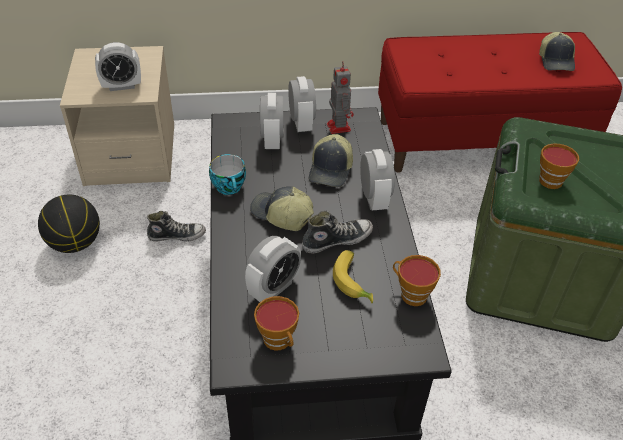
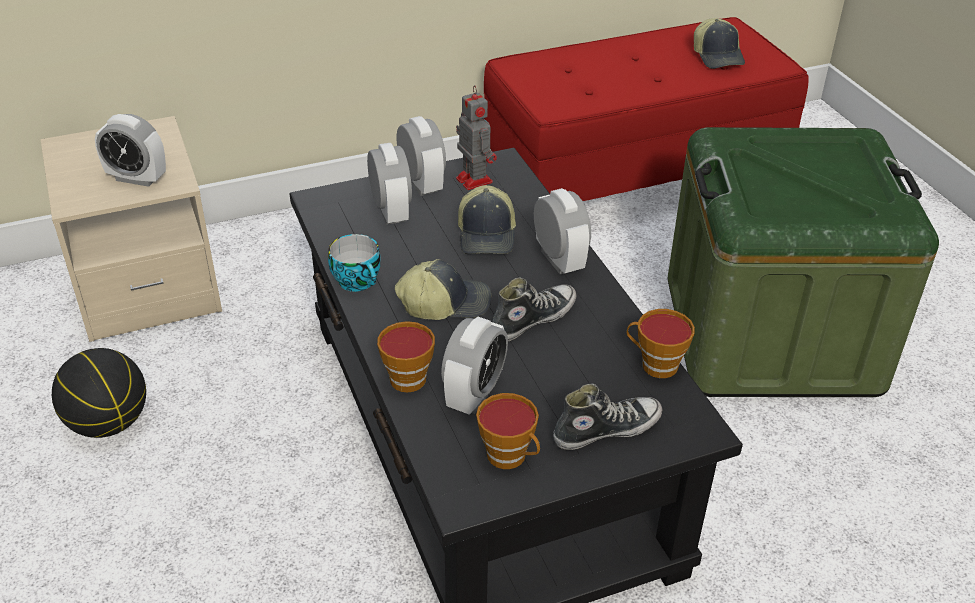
camera: 15 degrees left, 5 degrees down
(122, 86) = (137, 178): alarm clock -> alarm clock turned 45 degrees clockwise
(177, 235) = (260, 382): shoe -> shoe (606, 429)
(281, 215) = (444, 303): cap -> cap turned 150 degrees clockwise
(354, 281) = (577, 364): banana -> none
(550, 179) = (775, 193): cup -> cup (407, 376)

